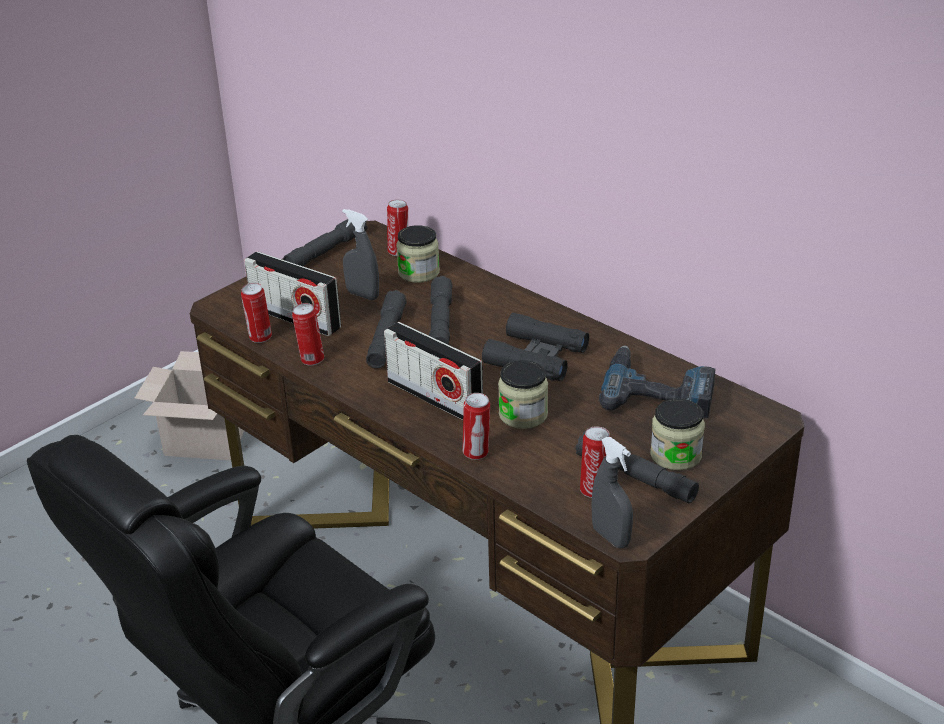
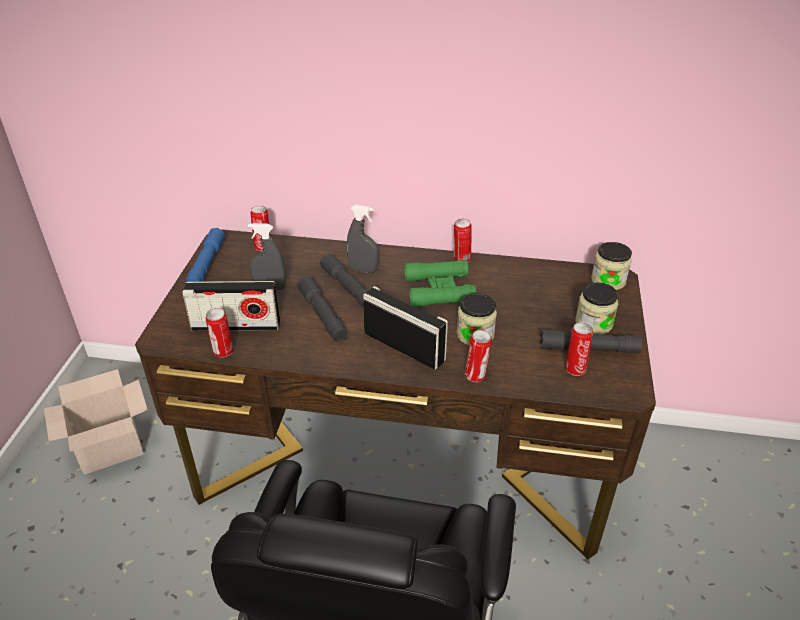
camera: 35 degrees left, 5 degrees up
(311, 360) = (283, 354): can -> can (461, 259)
(326, 251) = (206, 264): grey flashlight -> blue flashlight
(419, 272) = (294, 257): jar -> jar (608, 280)
(434, 397) = (404, 346): radio -> radio turned 150 degrees counterclockwise
(536, 357) = (439, 290): black binoculars -> green binoculars
(611, 537) = (620, 397): grey spray bottle -> grey spray bottle (363, 269)
(658, 391) = (537, 284): power drill -> none

